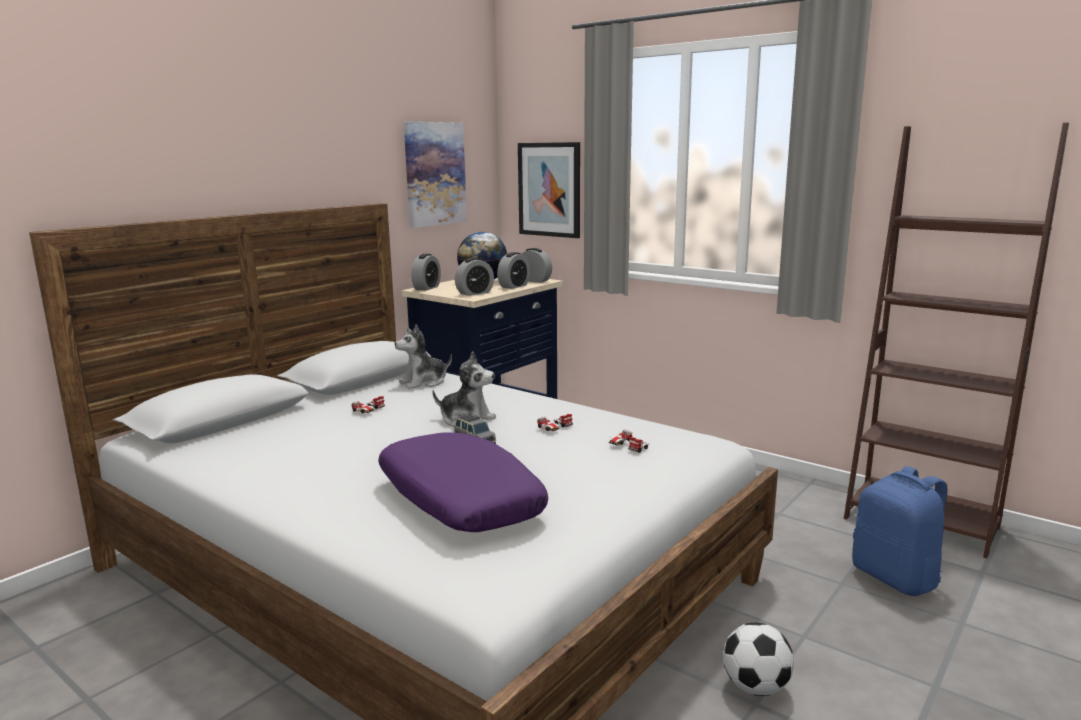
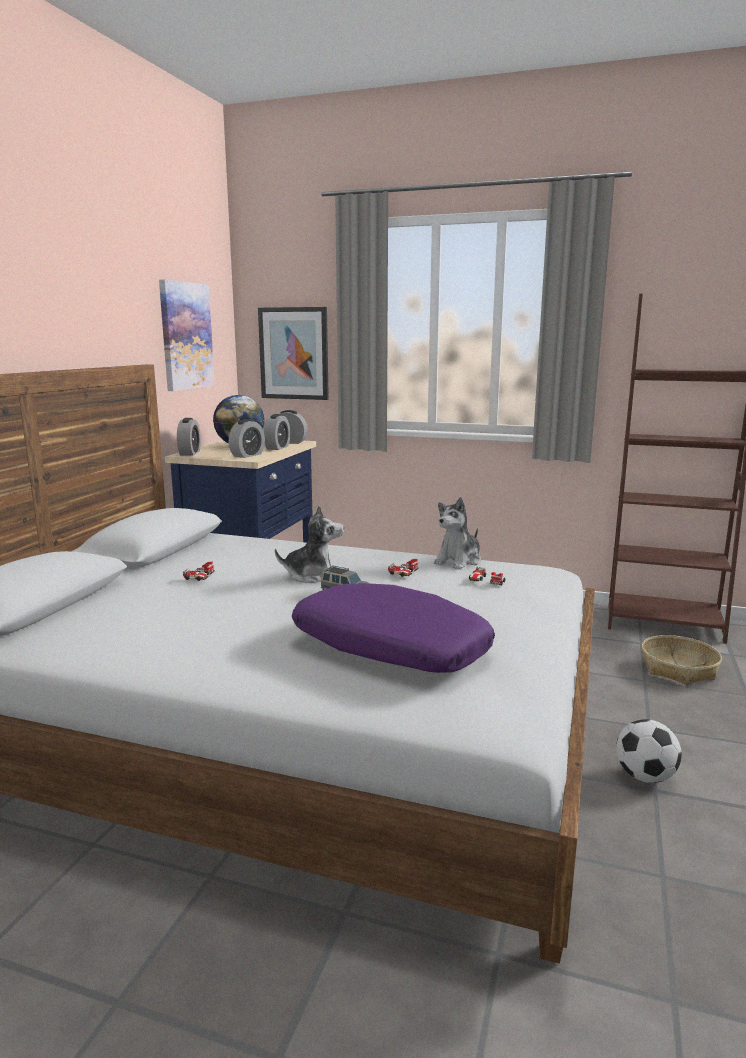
camera: 20 degrees left, 0 degrees up
(424, 382) = (229, 546): plush toy -> plush toy (459, 561)
(896, 578) = (678, 669): blue backpack -> basket

